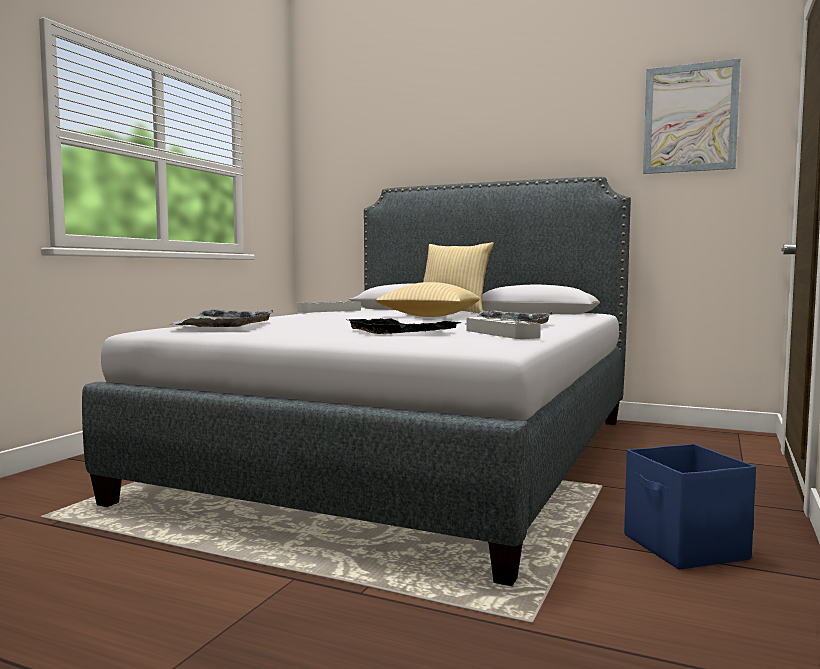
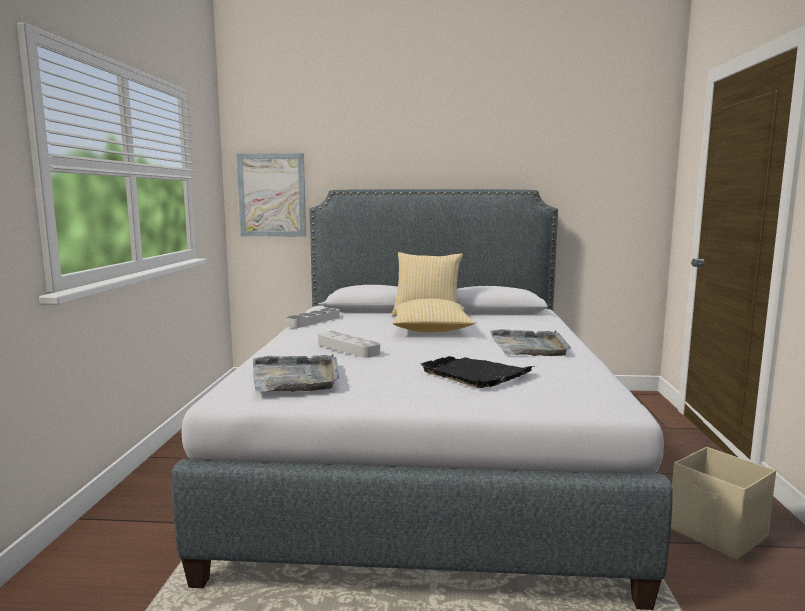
camera: 20 degrees left, 5 degrees up
(501, 334) = (567, 372): grey tray -> grey tray (348, 348)
(685, 548) = (718, 533): blue storage box -> beige storage box
(690, 118) = (602, 144): picture -> picture (272, 195)

